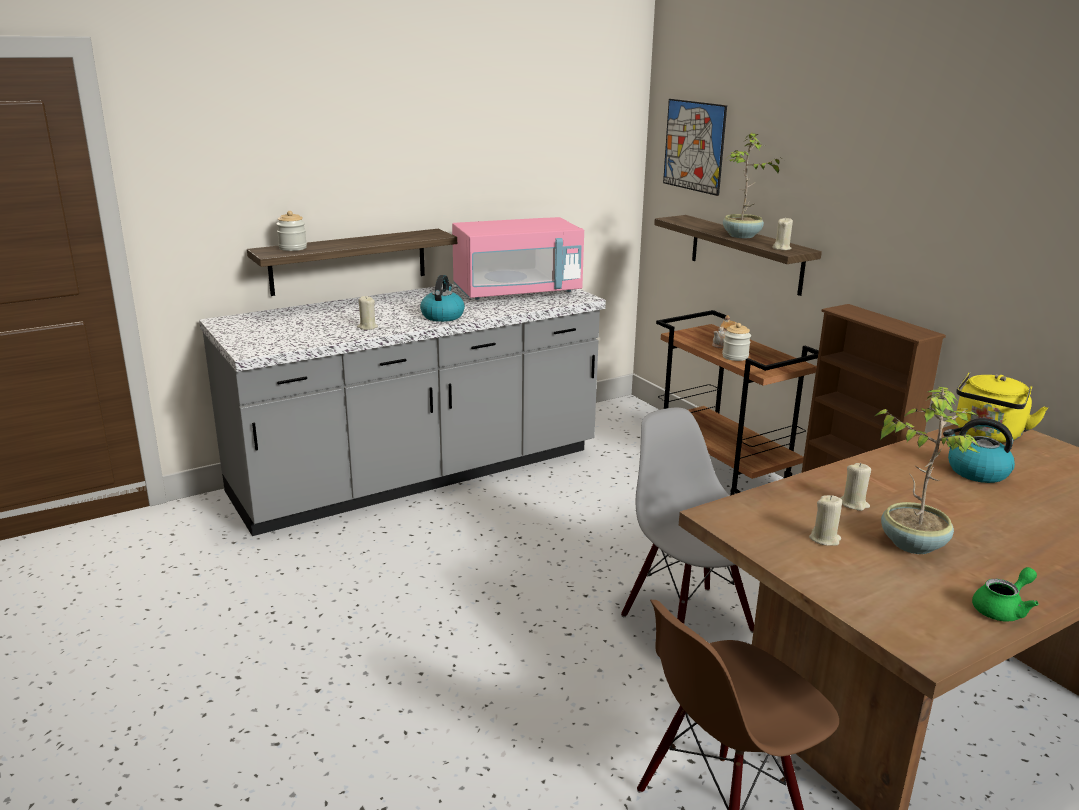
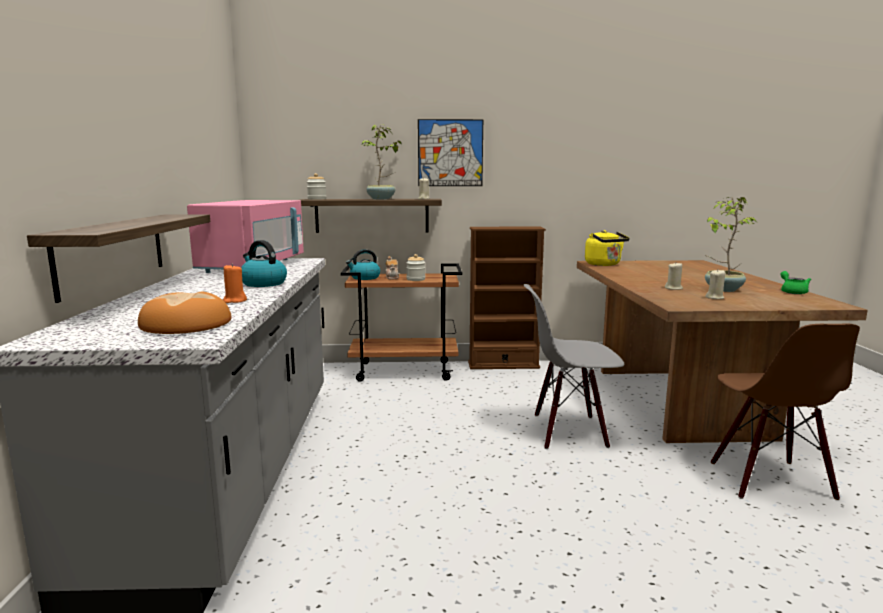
camera: 60 degrees left, 10 degrees down
(286, 337) = (187, 324): none -> bread
(293, 248) = (91, 229): jar -> jar (317, 199)
(367, 327) = (234, 301): beige candle -> orange candle
(694, 146) = (302, 144): picture -> picture (450, 153)
(976, 472) = (645, 272): kettle -> kettle (364, 278)

